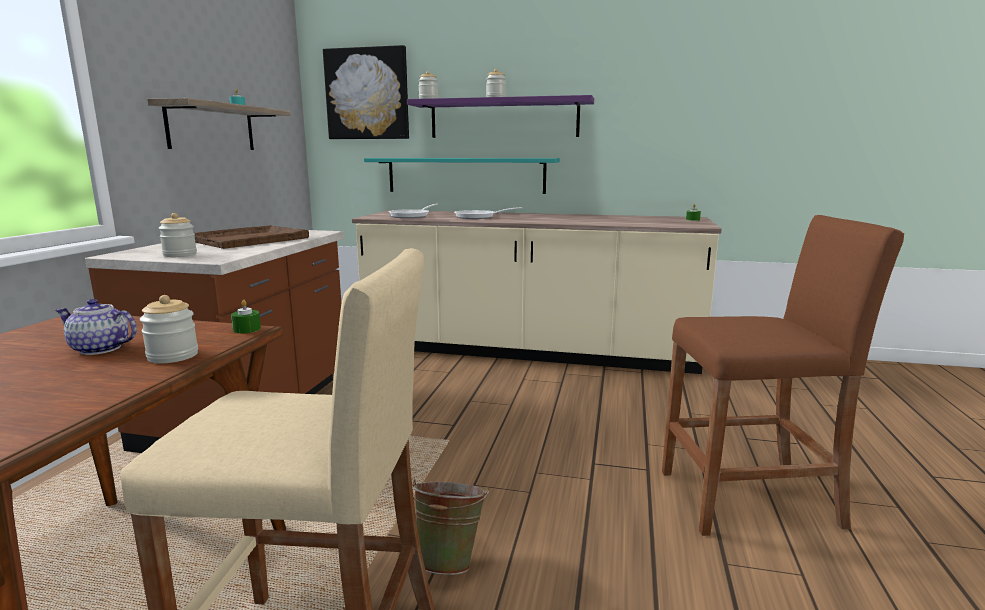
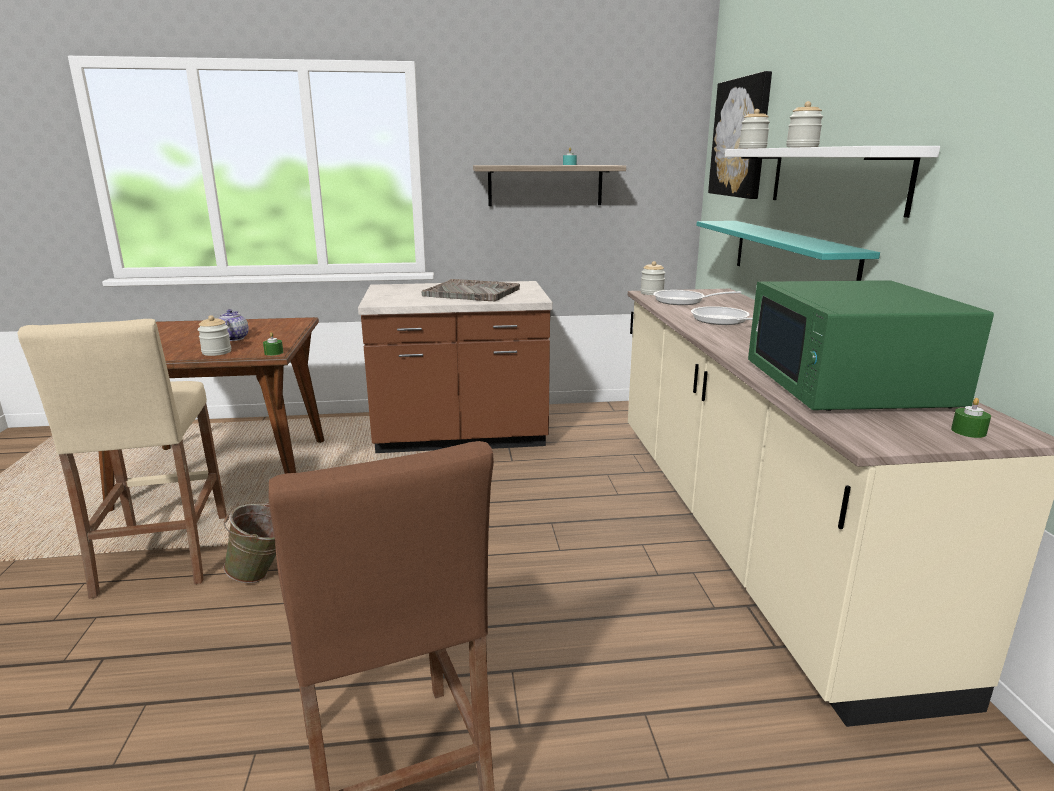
camera: 70 degrees right, 5 degrees up
(180, 255) = (389, 294): jar -> jar (652, 293)
(251, 239) = (472, 293): brown tray -> grey tray
(503, 119) = (834, 178): purple shelf -> white shelf
(625, 220) = (847, 385): none -> green microwave

